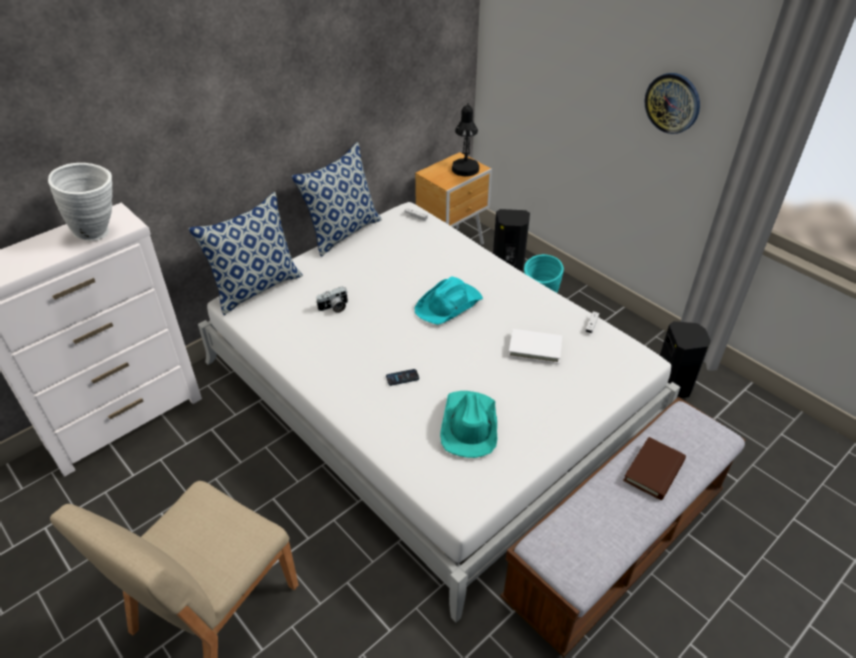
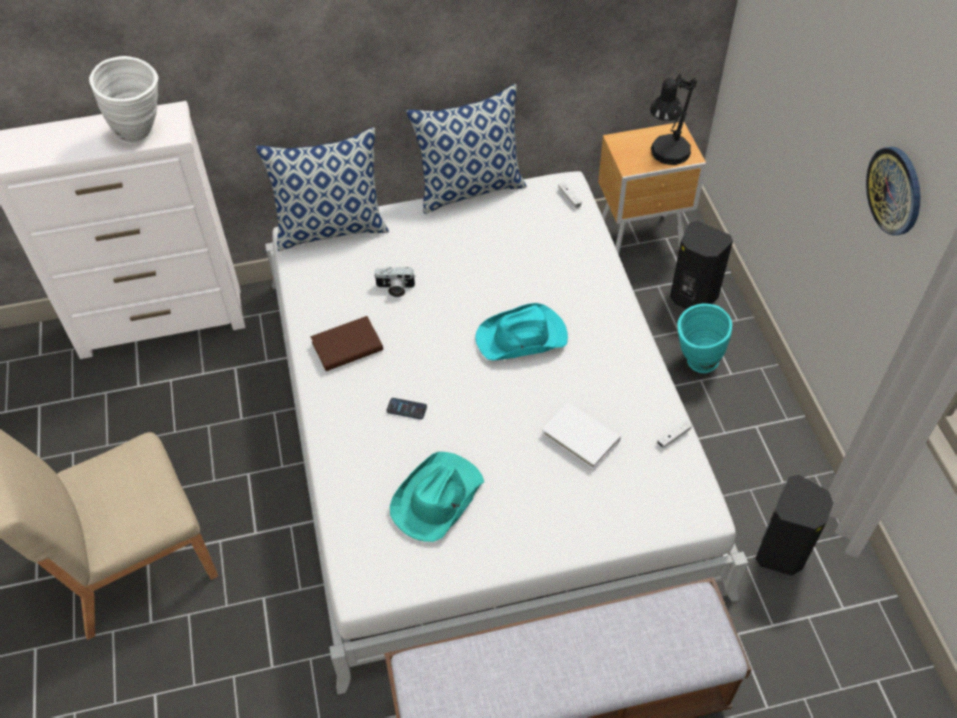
camera: 30 degrees right, 10 degrees up
(654, 470) = (602, 650): brown book -> brown book (347, 346)

